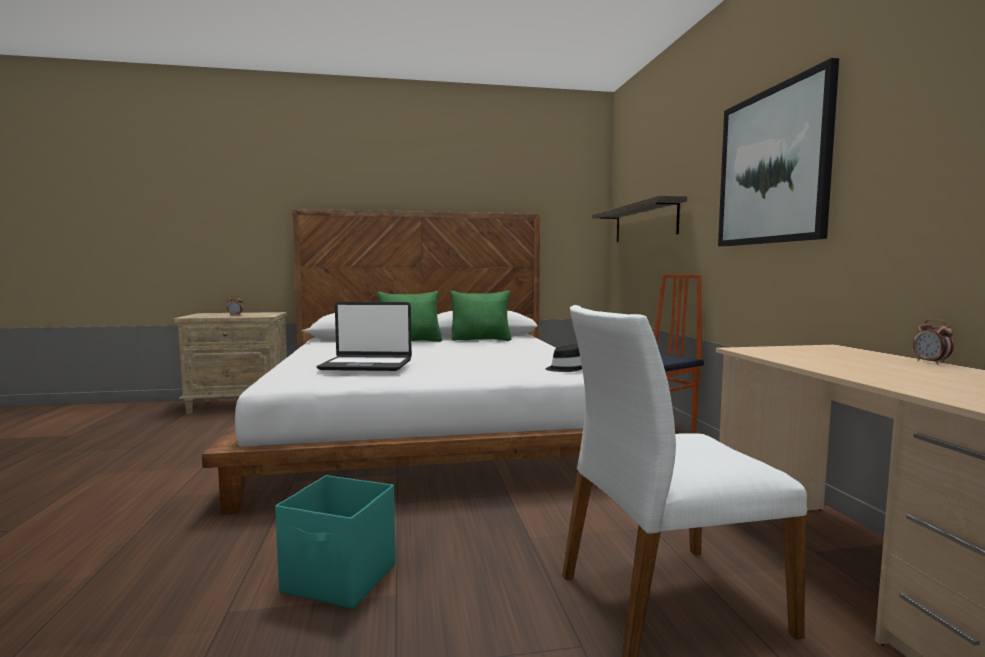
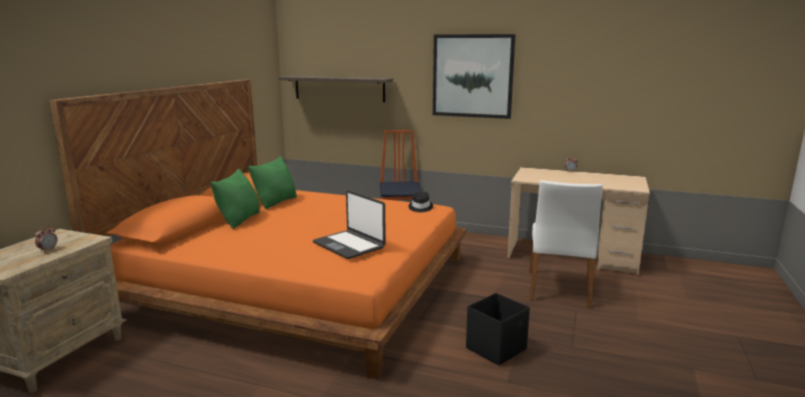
camera: 60 degrees left, 10 degrees up
(340, 579) = (497, 348): turquoise storage box -> black storage box
(366, 365) = (349, 245): laptop -> laptop turned 105 degrees clockwise
(430, 429) = (300, 284): white bed -> orange bed

